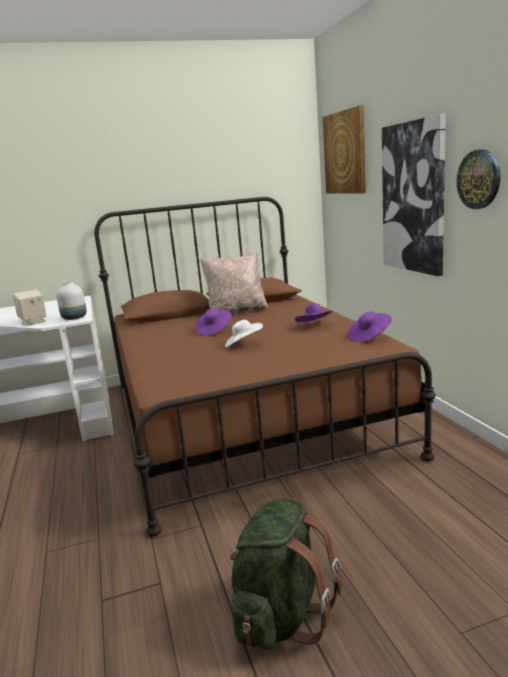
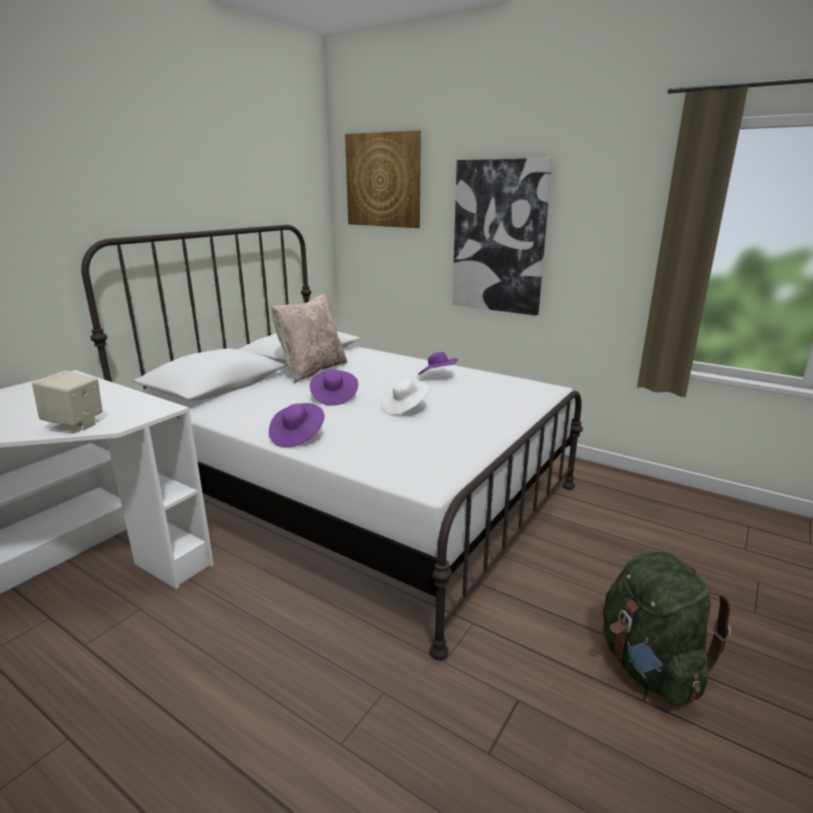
camera: 40 degrees left, 5 degrees up
(75, 317) = (145, 407): white vase -> none
(244, 415) = (355, 493): brown bed -> white bed
(369, 337) = (513, 381): purple hat -> purple hat (297, 436)
(479, 179) = (593, 225): wall clock -> none

